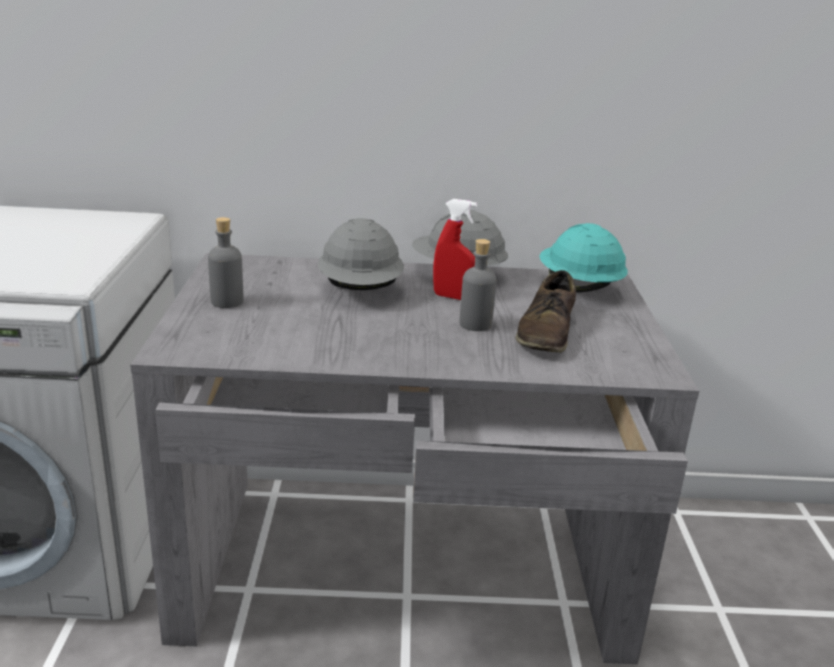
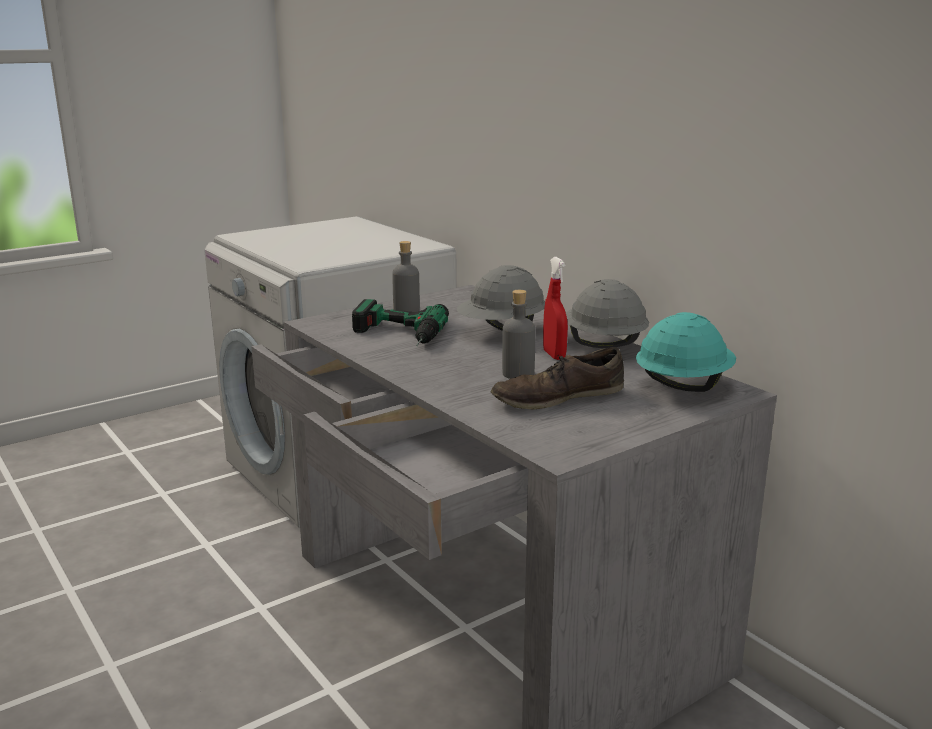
camera: 55 degrees right, 5 degrees down
(292, 332) = (395, 336): none -> power drill

